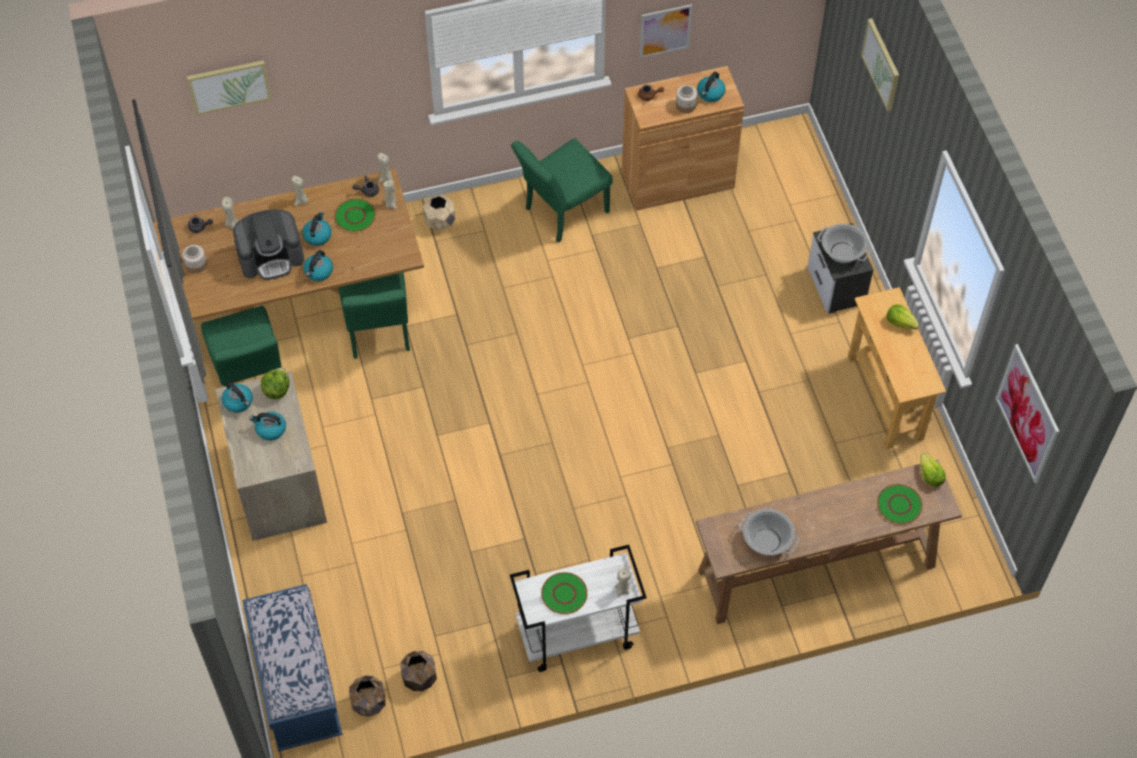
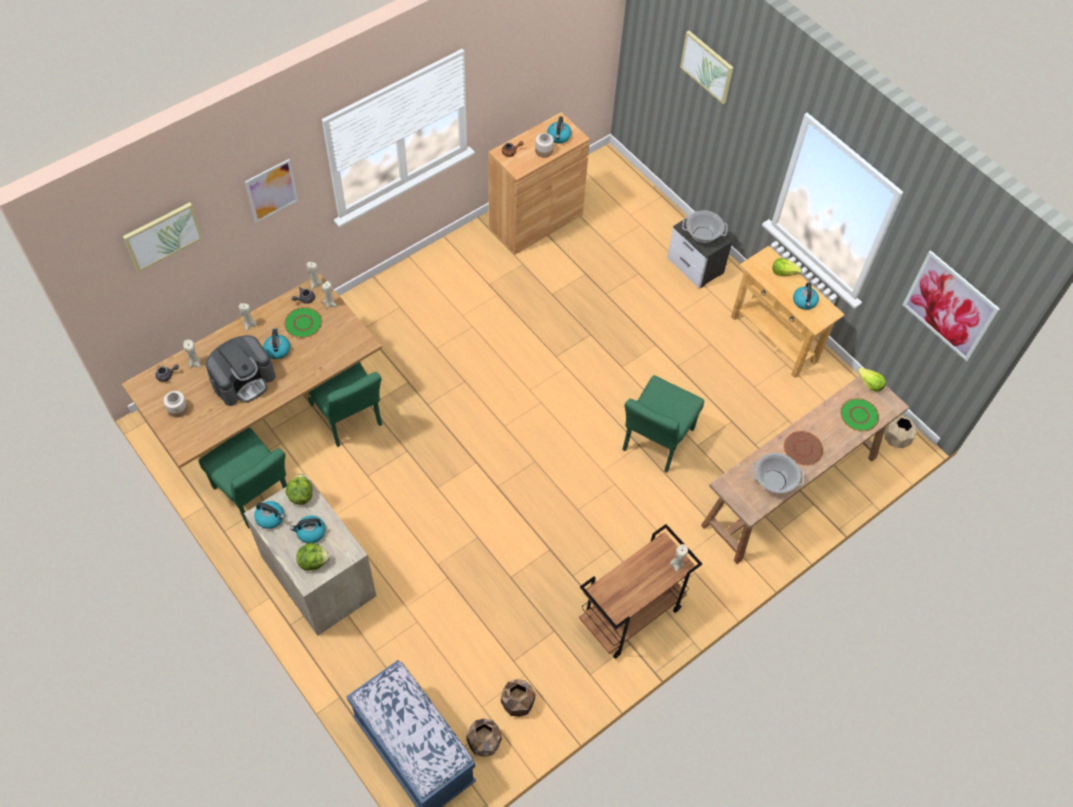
camera: 25 degrees left, 0 degrees up
(261, 458) = (313, 561): none -> lettuce
(318, 272) = (292, 380): kettle -> kettle (804, 302)
(440, 221) = (360, 311): beige planter -> beige planter (896, 439)
(561, 213) = (456, 274): green chair -> green chair (654, 443)
(564, 594) = (630, 586): green plate -> none
(576, 635) = (630, 616): white cart -> brown cart
(665, 31) = (510, 93): picture -> picture (272, 190)
(817, 519) = (803, 449): none -> brown plate

